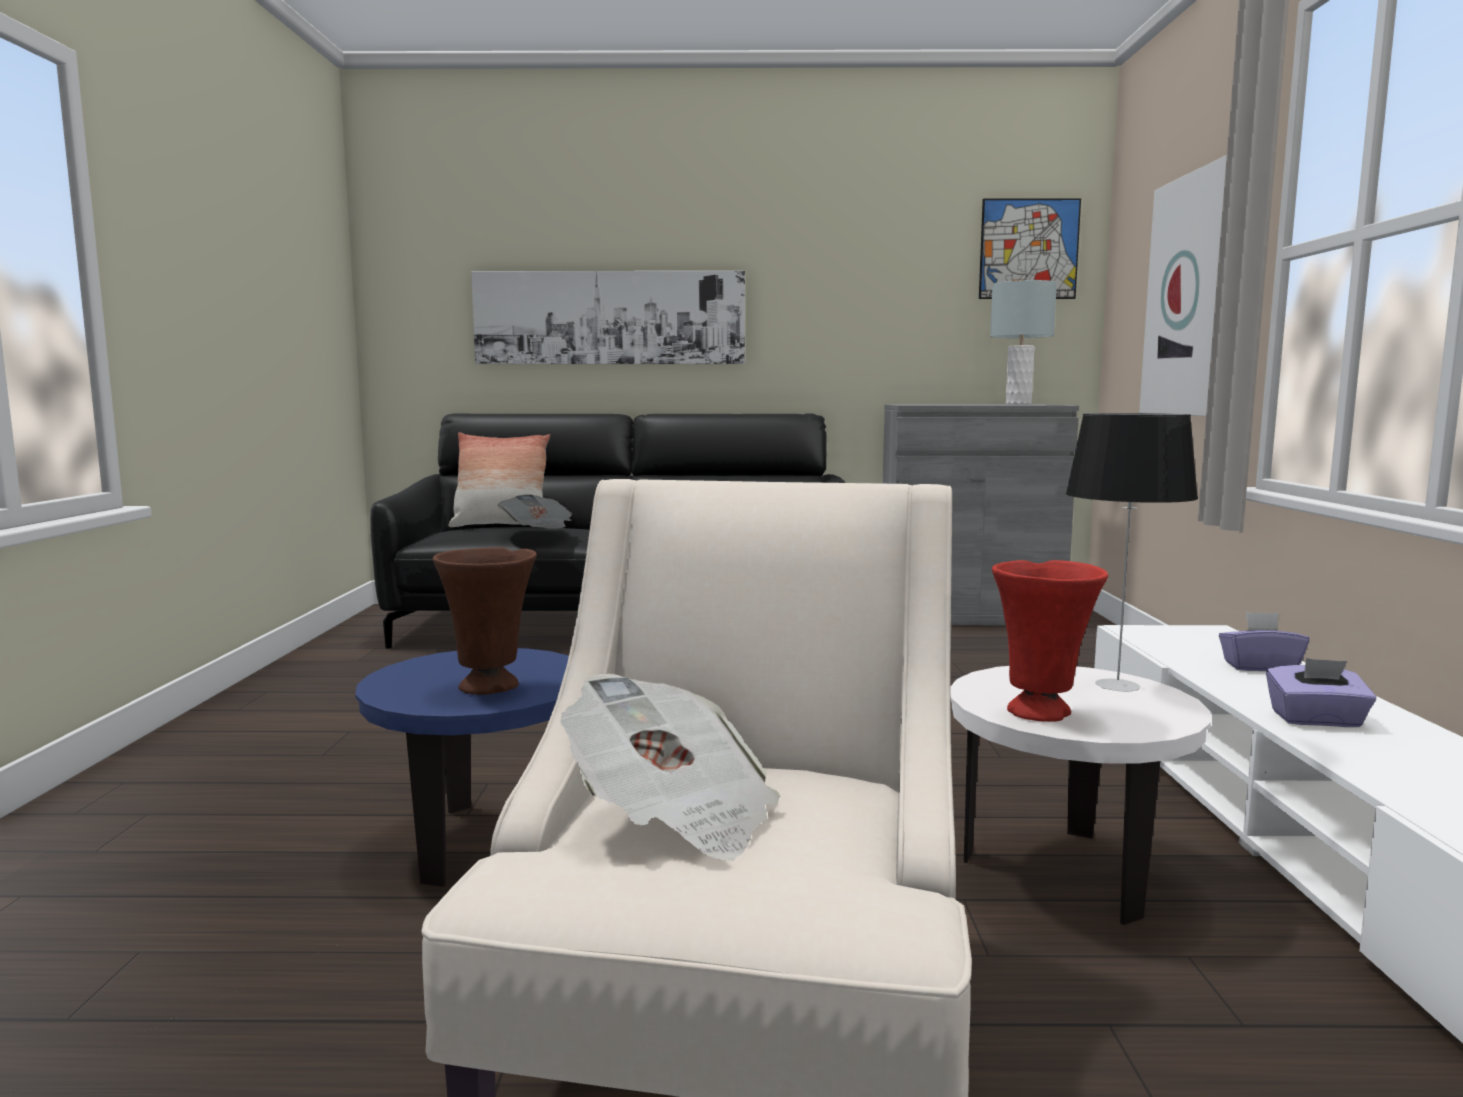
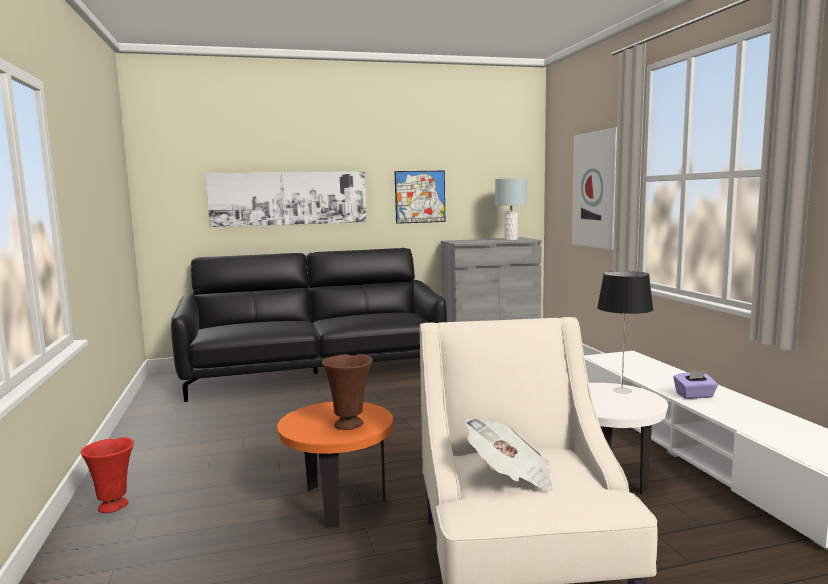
camera: 15 degrees left, 0 degrees up
(484, 841) = (339, 502): blue side table -> orange side table
(500, 526) = (239, 323): pillow -> none
(538, 533) = (270, 327): newspaper -> none
(1029, 249) = (508, 158): picture -> picture (420, 196)
(1042, 712) = (602, 407): red vase -> red vase (114, 506)
(1259, 667) = (659, 371): purple tissue box -> none

